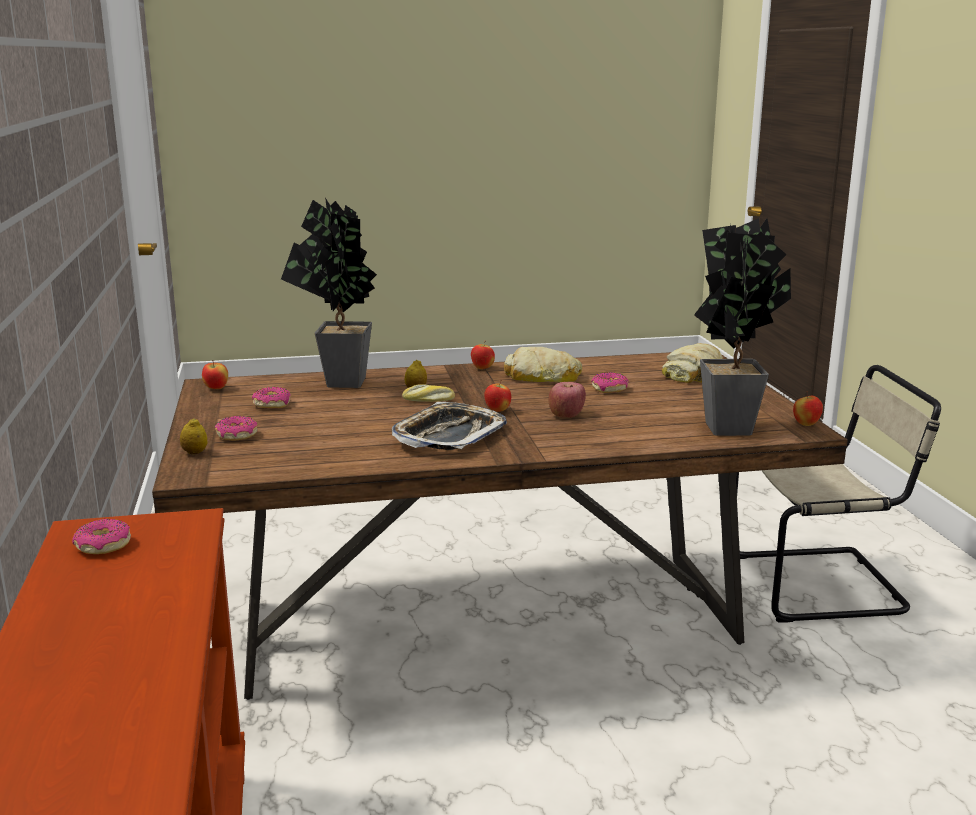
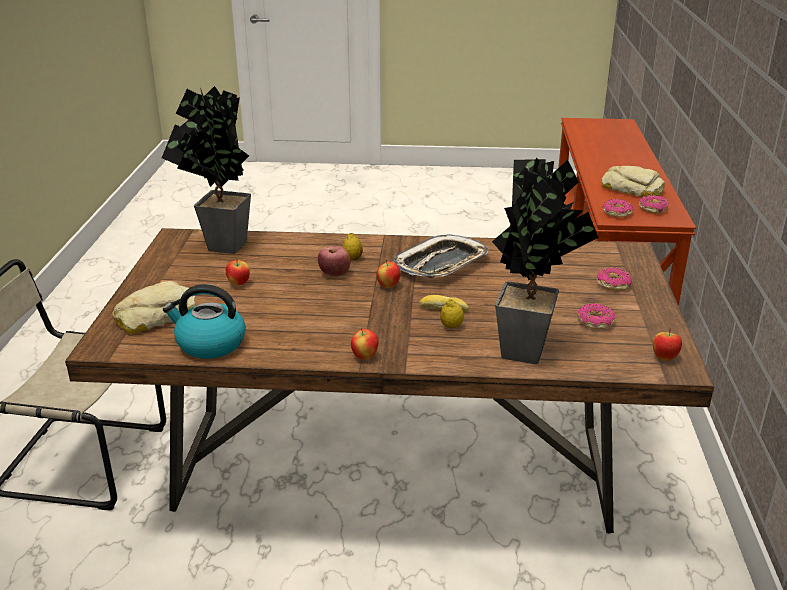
camera: 165 degrees left, 10 degrees up
(195, 453) = (638, 270): lemon -> lemon (353, 258)
(542, 376) = (311, 332): bread -> bread (632, 189)
(610, 389) = (264, 302): donut -> donut (617, 213)
(618, 364) = (209, 344): none -> kettle
(806, 424) = (166, 242): apple -> apple (238, 284)

